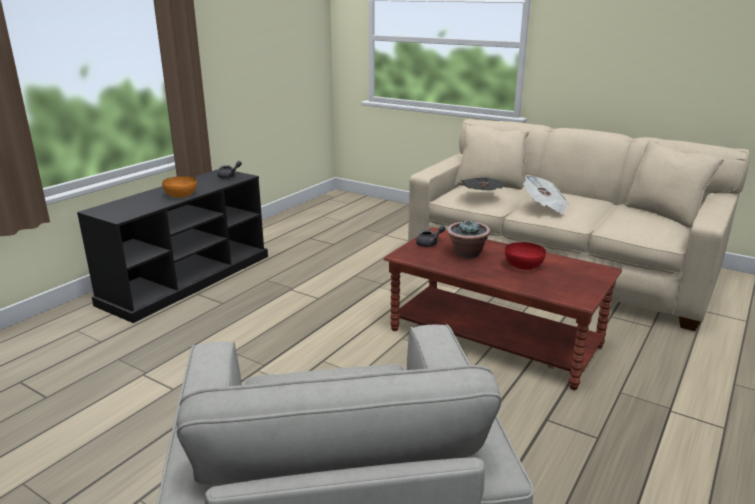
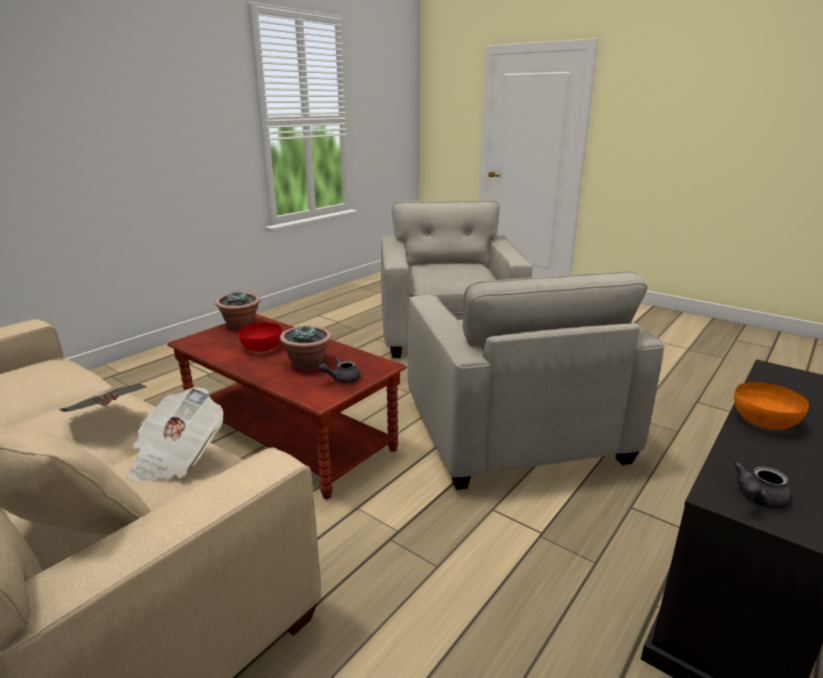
camera: 175 degrees left, 0 degrees up
(283, 352) = (512, 430): none -> grey armchair
(582, 291) = (241, 324): none -> potted plant

